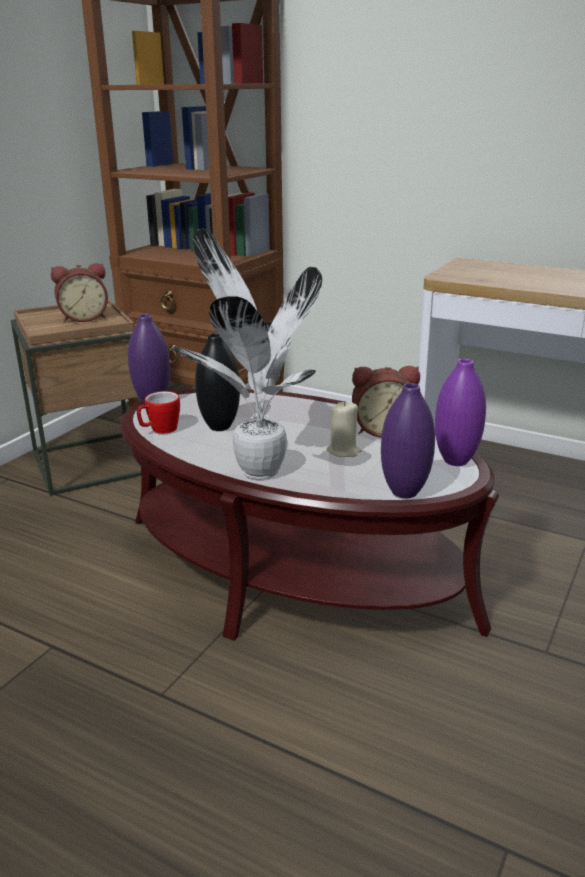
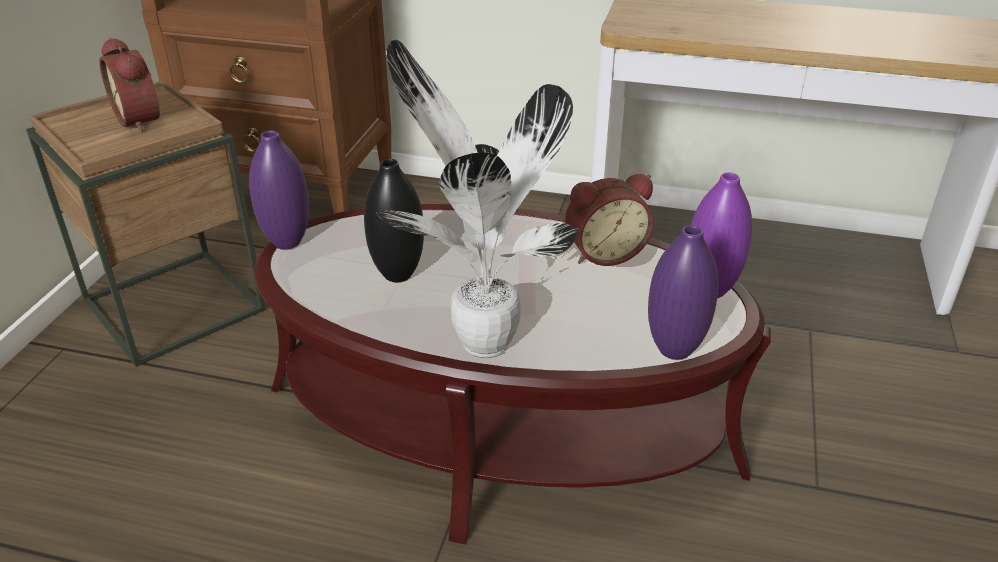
camera: 15 degrees left, 10 degrees up
(84, 318) = (142, 120): alarm clock -> alarm clock turned 90 degrees clockwise
(159, 430) = (321, 292): mug -> none
(344, 451) = (573, 293): beige candle -> none

